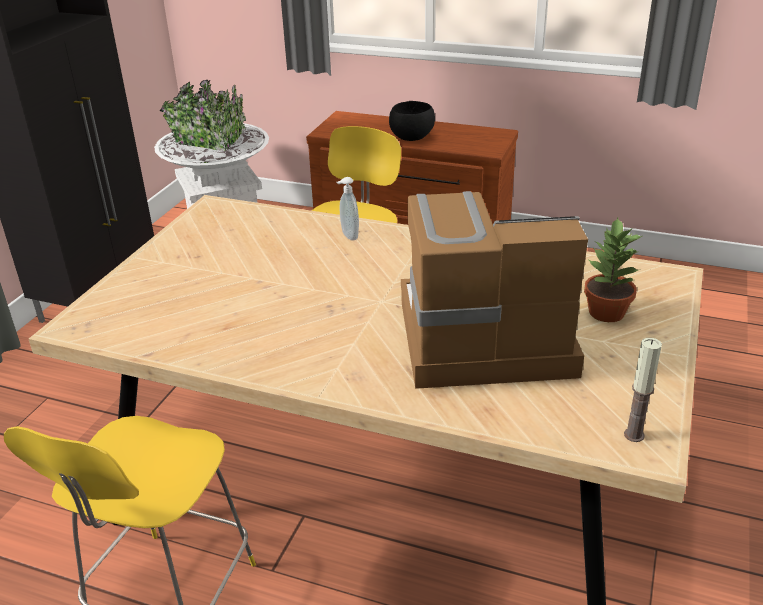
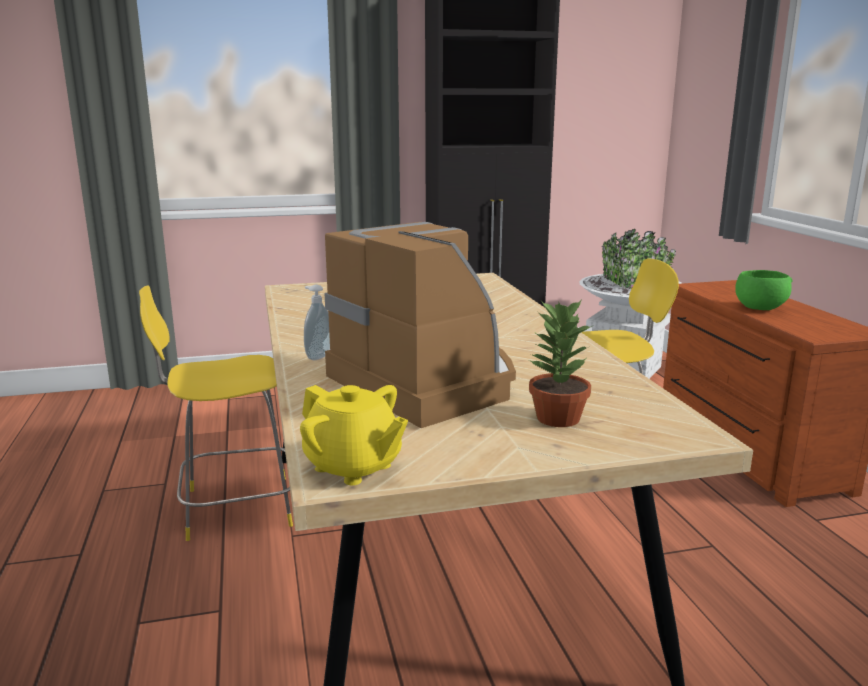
camera: 55 degrees right, 15 degrees down
(348, 236) = (512, 313): soap dispenser -> soap dispenser (318, 356)
(411, 138) = (758, 308): black bowl -> green bowl
(634, 435) = (353, 467): candle -> yellow teapot

